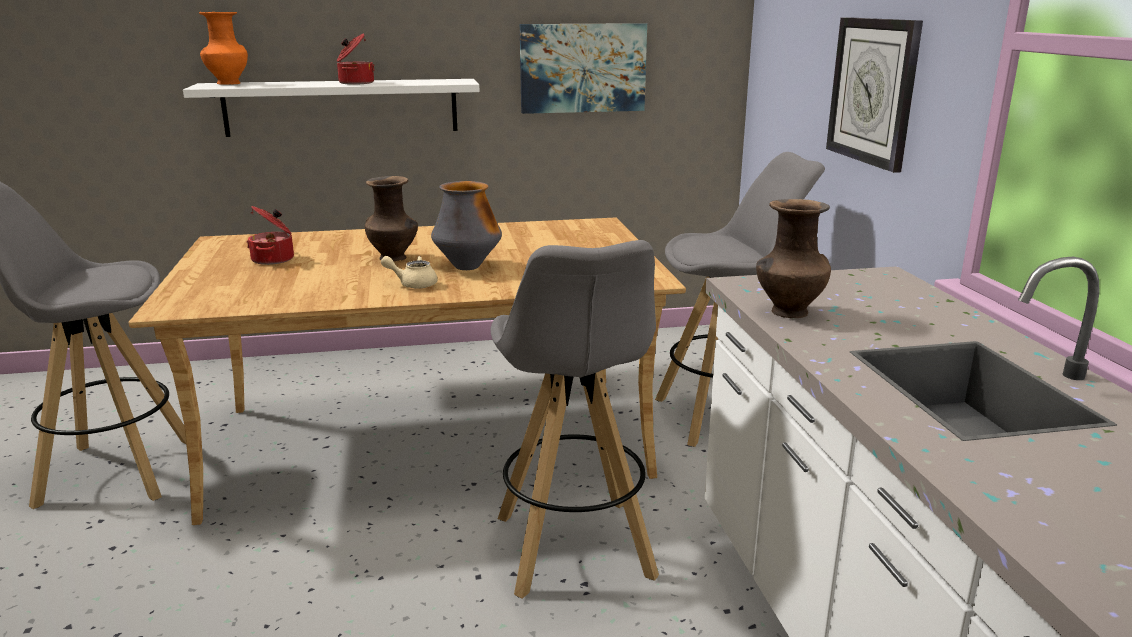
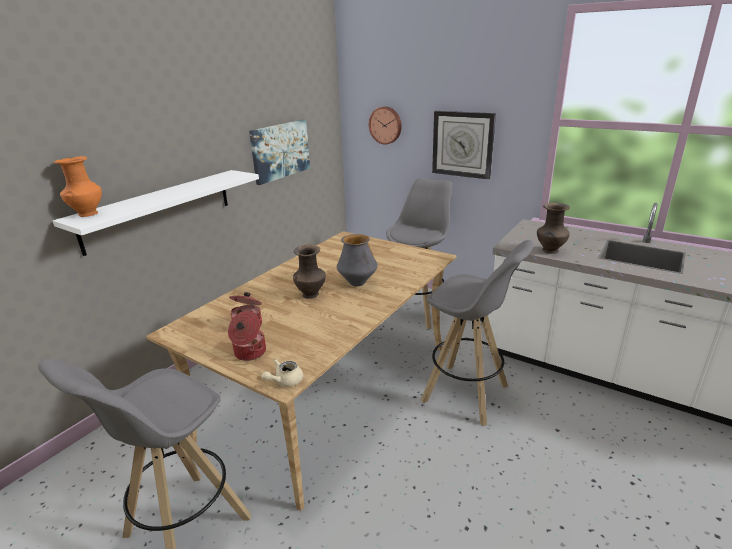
camera: 45 degrees left, 5 degrees up
(355, 83) = (181, 190): cooking pot -> cooking pot (249, 353)
(413, 284) = (361, 303): beige teapot -> beige teapot (284, 381)
(791, 48) = (385, 125): none -> wall clock

